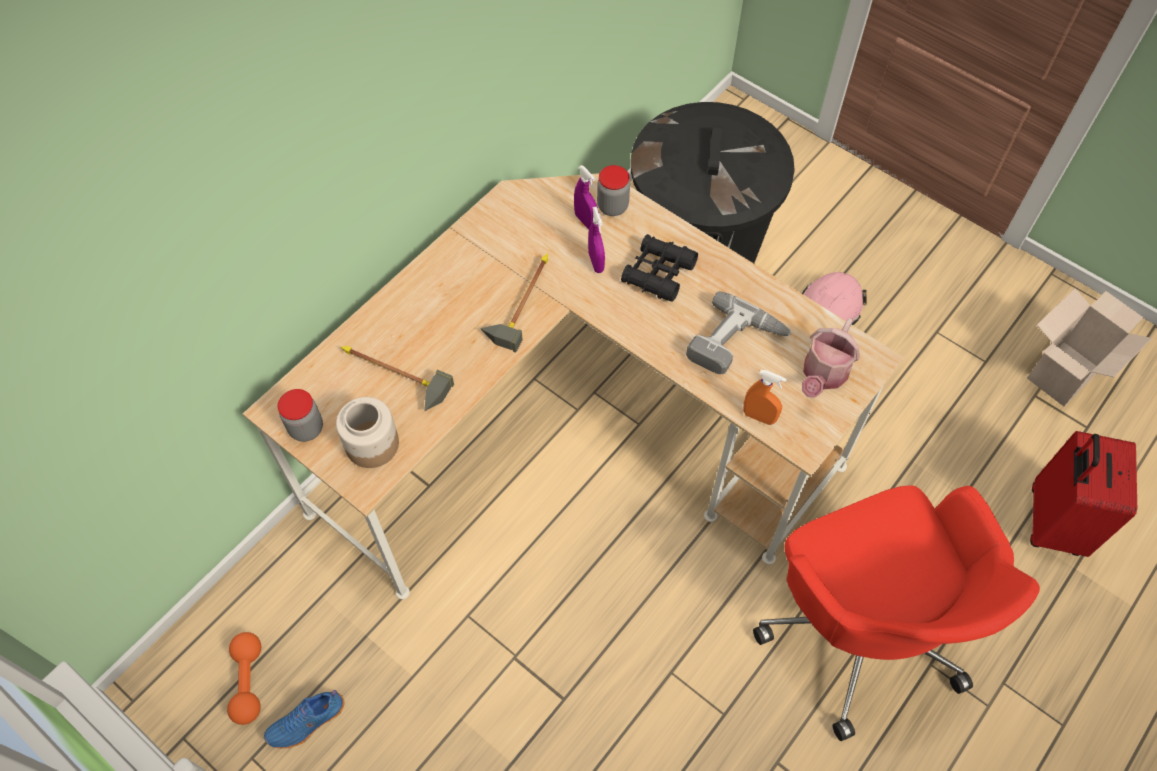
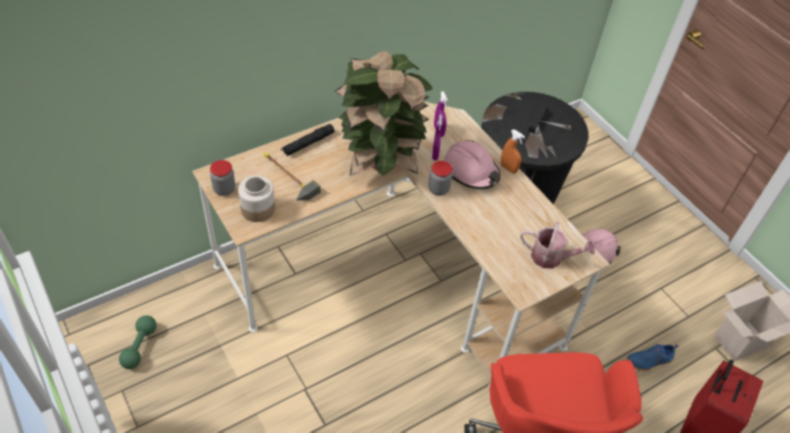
camera: 15 degrees right, 10 degrees down
(248, 681) = (140, 347): orange dumbbell -> green dumbbell
(307, 723) = (163, 382): blue shoe -> blue shoe (649, 361)
(401, 307) = (308, 143): none -> black flashlight
(520, 299) = (380, 160): hammer -> potted plant
(612, 206) = (458, 128): jar -> jar (438, 189)
(658, 273) = (471, 171): black binoculars -> pink hard hat
(736, 344) = (503, 224): power drill -> none
(759, 417) = (500, 268): orange spray bottle -> orange spray bottle (508, 168)
(822, 375) = (551, 257): watering can -> watering can turned 120 degrees counterclockwise

